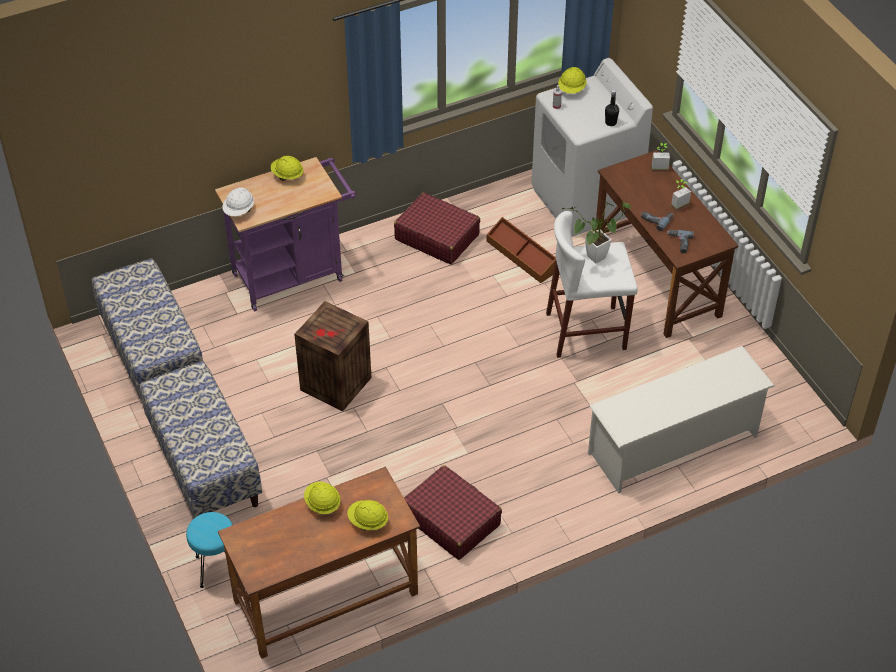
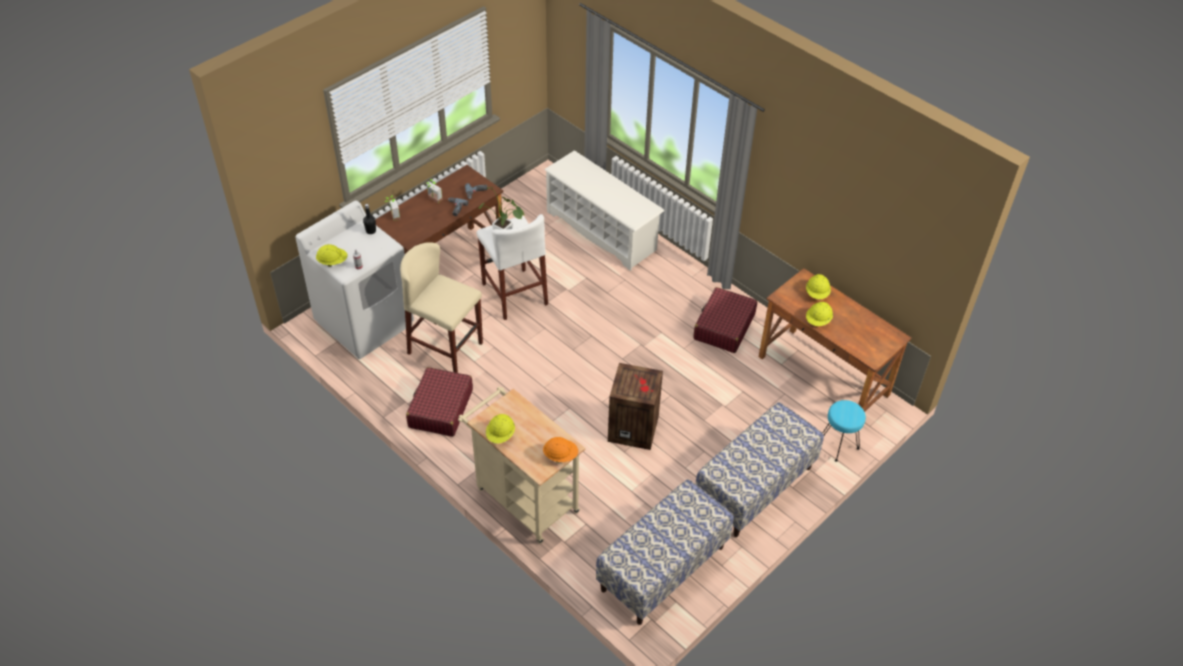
camera: 110 degrees left, 0 degrees up
(239, 210) = (560, 455): white hard hat -> orange hard hat
(294, 274) = (523, 497): purple cart -> beige cart
(521, 256) = (445, 348): brown storage box -> beige stool

